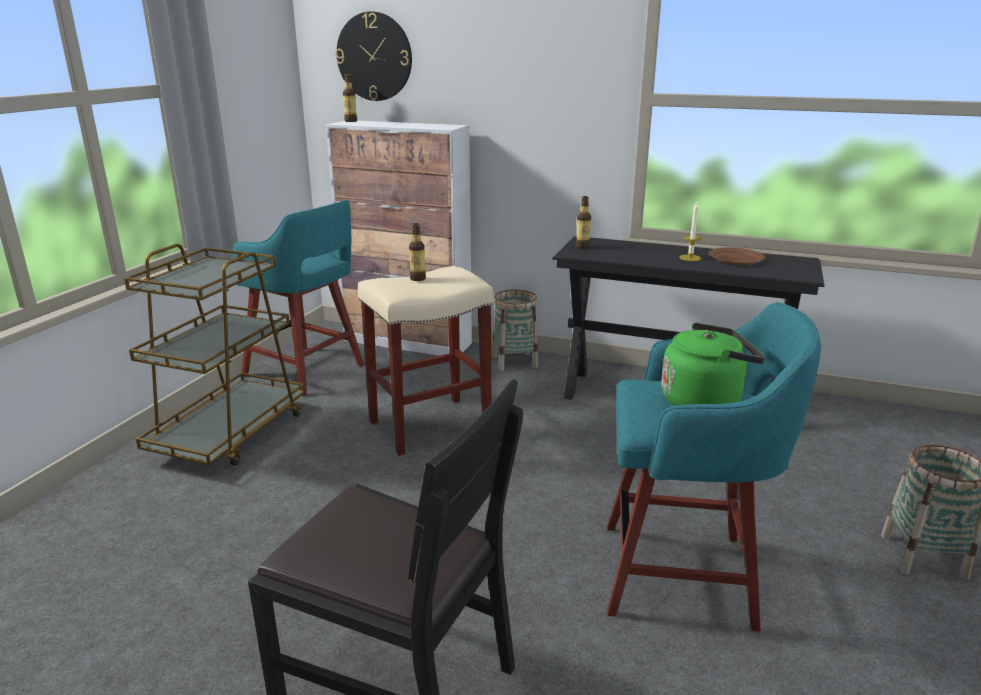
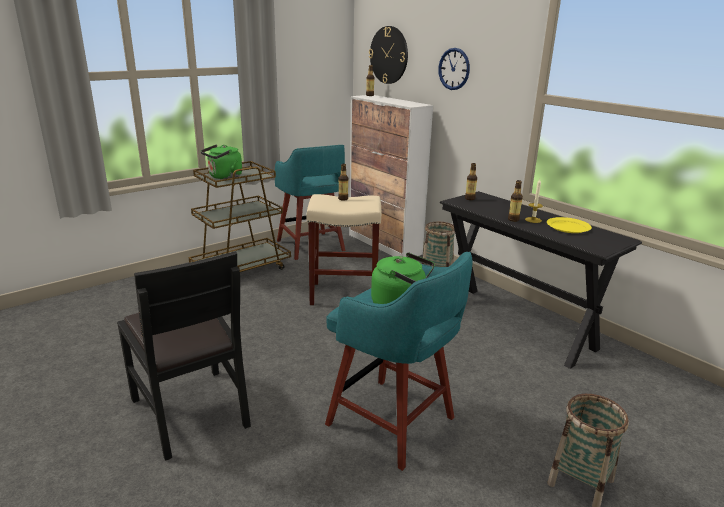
camera: 30 degrees right, 0 degrees up
(189, 281) = (224, 177): none -> green kettle
(499, 70) = (454, 69): none -> wall clock
(670, 262) = (513, 219): none -> bottle
(736, 258) = (568, 227): brown plate -> yellow plate

